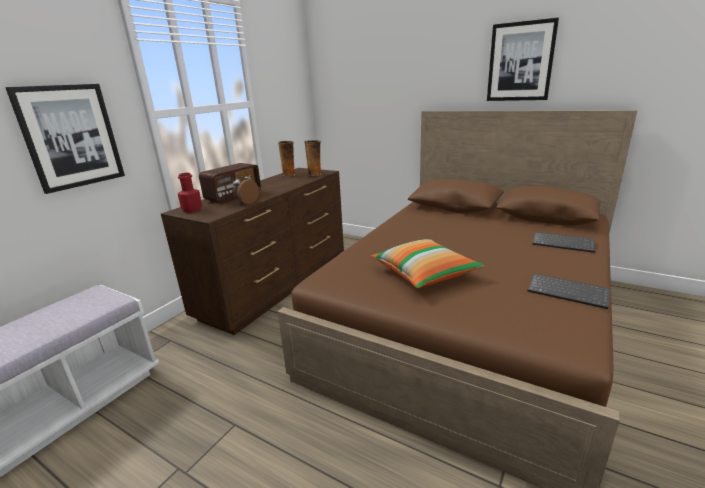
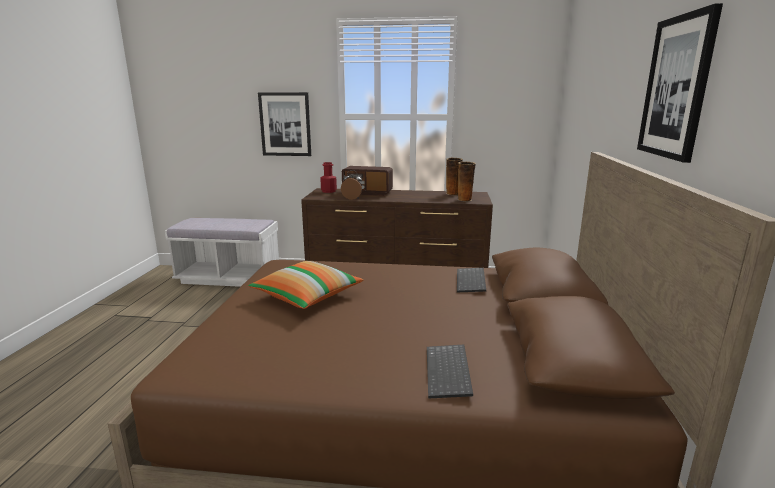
camera: 65 degrees right, 5 degrees down
(568, 292) = (288, 372): keyboard -> keyboard (471, 281)

